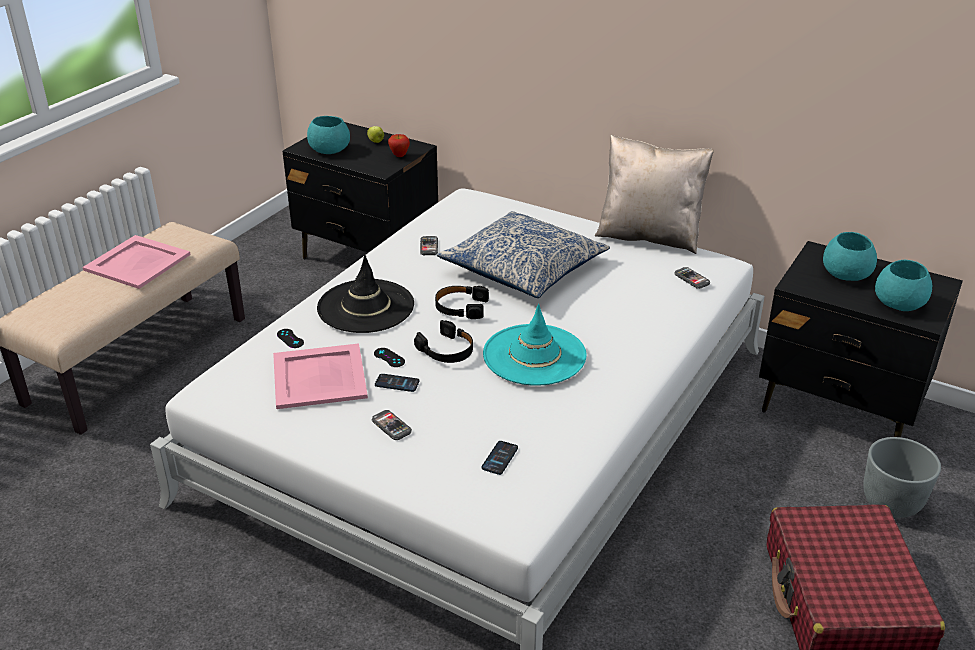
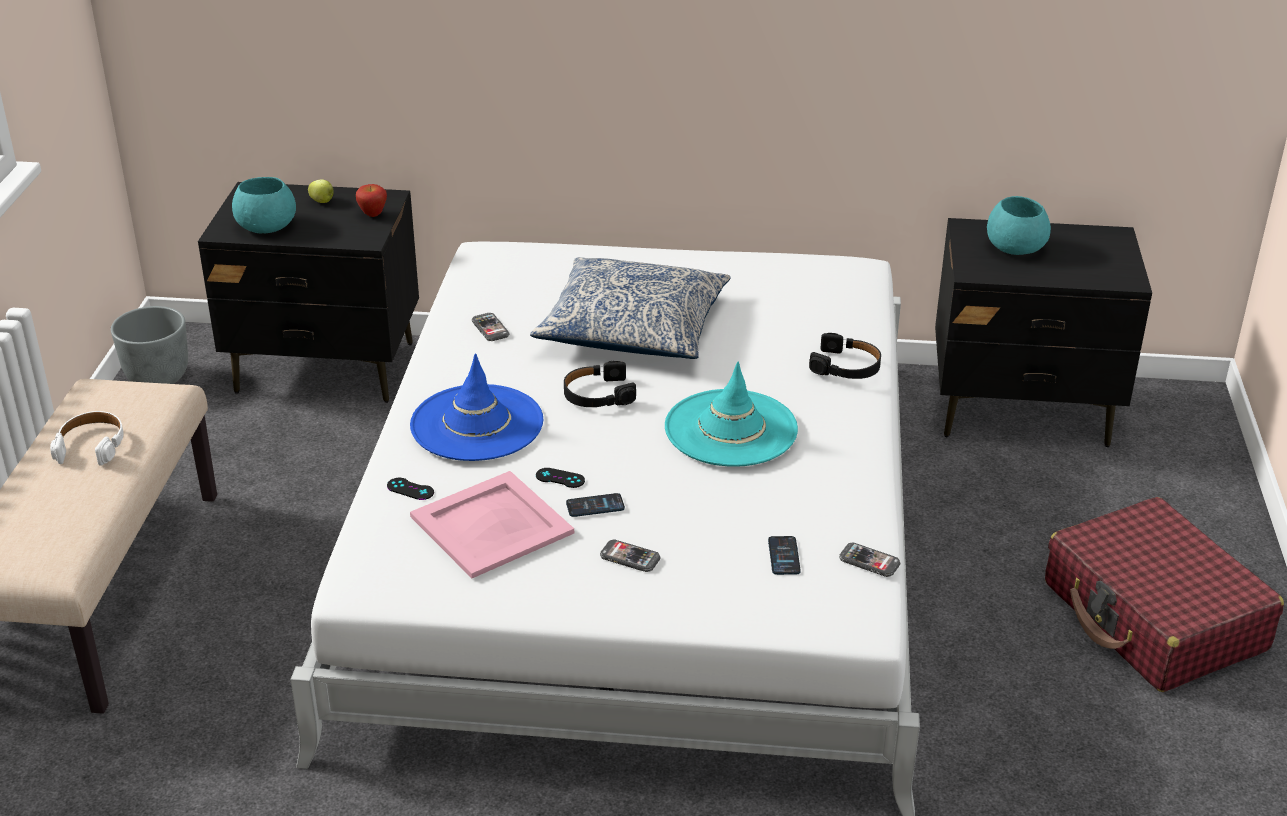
camera: 25 degrees left, 0 degrees up
(138, 262) = (91, 445): pink tray -> white headphones
(365, 306) = (476, 424): black hat -> blue hat
(447, 350) = (624, 450): black headphones -> black headphones (846, 366)
(649, 236) = (751, 253): beige pillow -> none
(692, 279) = (840, 294): phone -> phone (869, 561)
(891, 503) = (1136, 499): grey planter -> grey planter (158, 378)
(899, 302) = (1090, 267): turquoise bowl -> none

